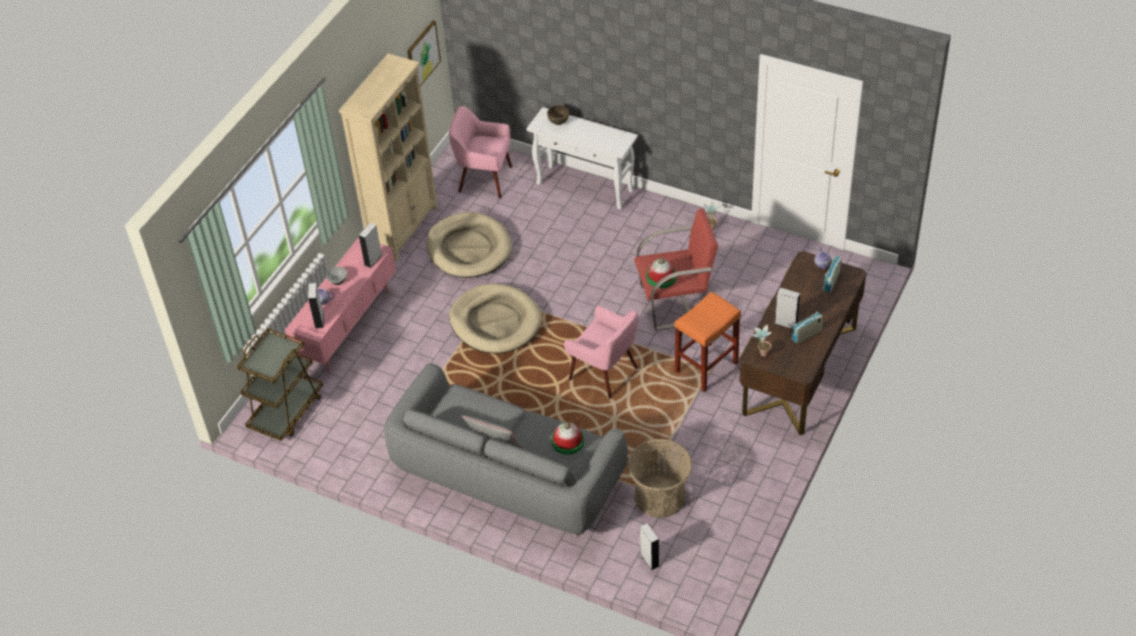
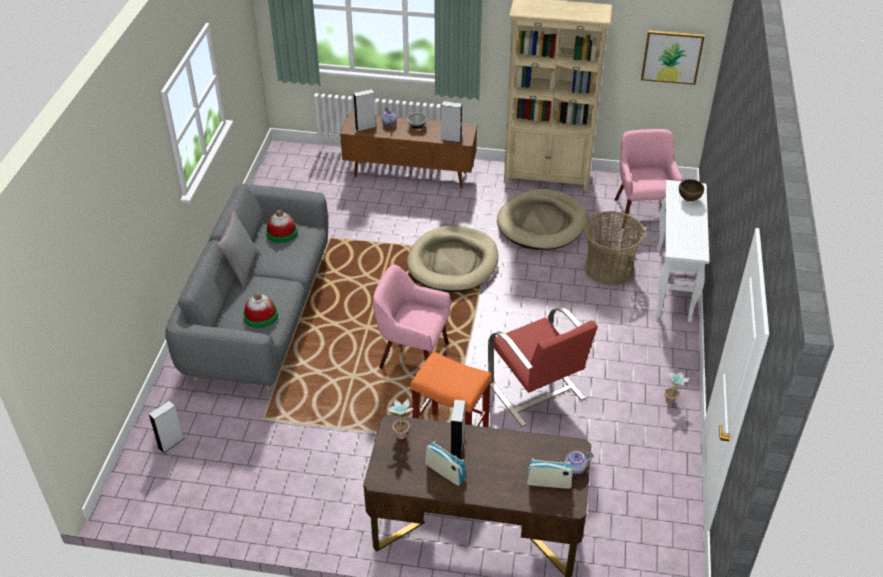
camera: 70 degrees right, 5 degrees down
(286, 411) = (304, 165): brown cart -> none
(348, 328) = (410, 175): pink tv stand -> brown tv stand
(604, 373) = (412, 355): pink armchair -> pink armchair turned 90 degrees clockwise
(660, 496) = (256, 435): basket -> basket (609, 269)
(661, 277) = (521, 342): hat -> hat (281, 232)

